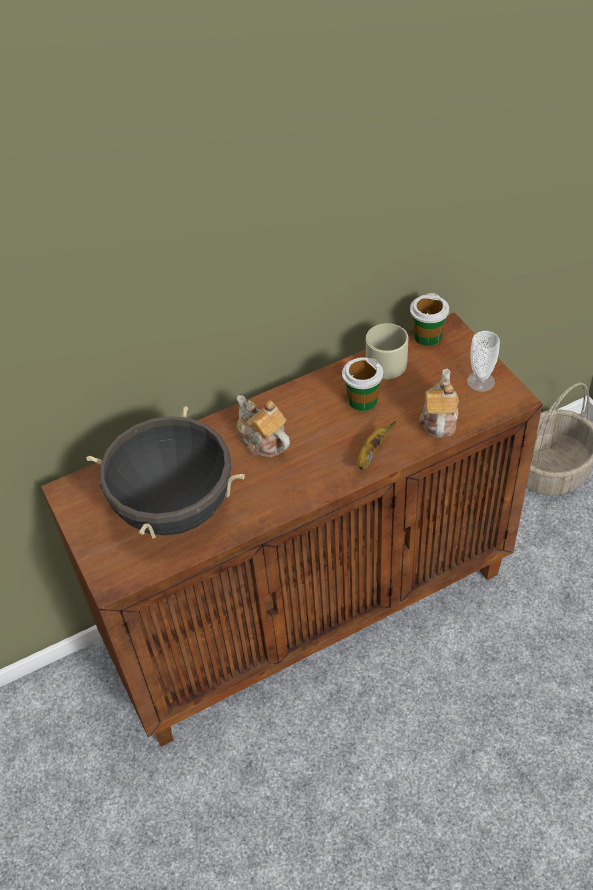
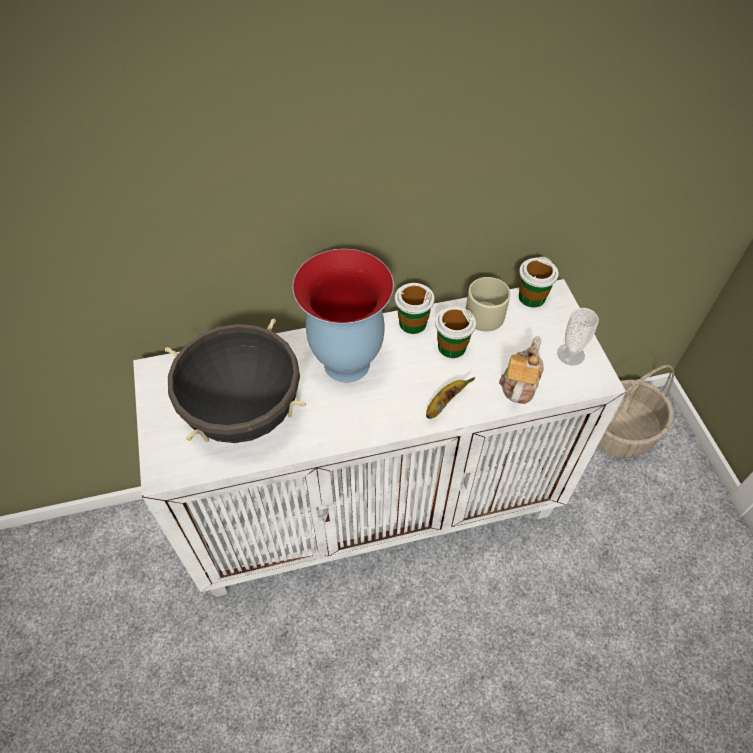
camera: 10 degrees right, 5 degrees up
(262, 441) = (346, 365): teapot -> vase
(310, 609) = (376, 506): brown cabinet -> white cabinet
(316, 386) = (412, 323): none -> cup

